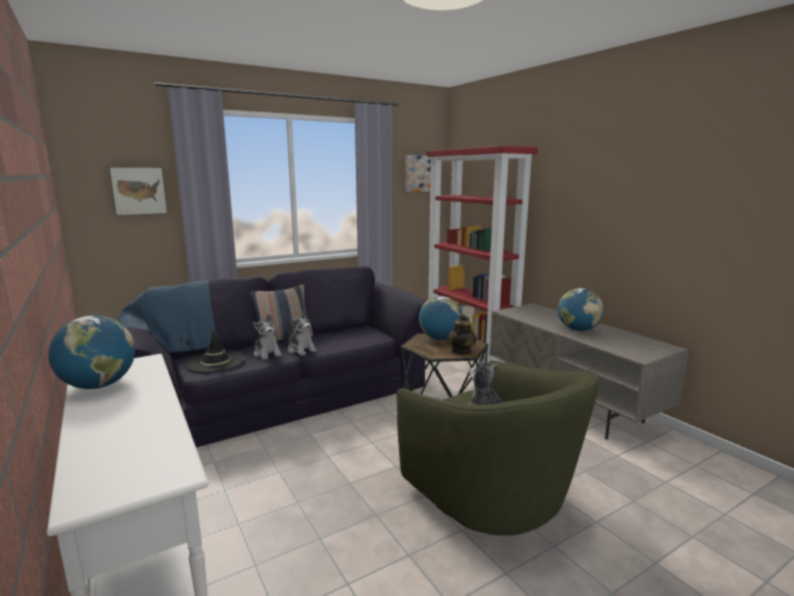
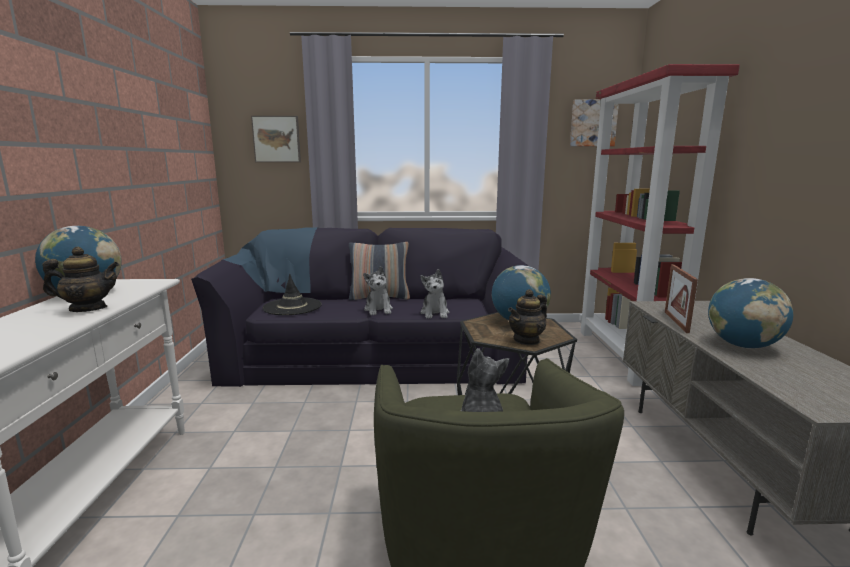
camera: 30 degrees right, 0 degrees up
(144, 397) = (88, 309): none -> teapot
(267, 353) = (345, 307): plush toy -> plush toy (435, 313)
(532, 321) = (676, 322): none -> picture frame

